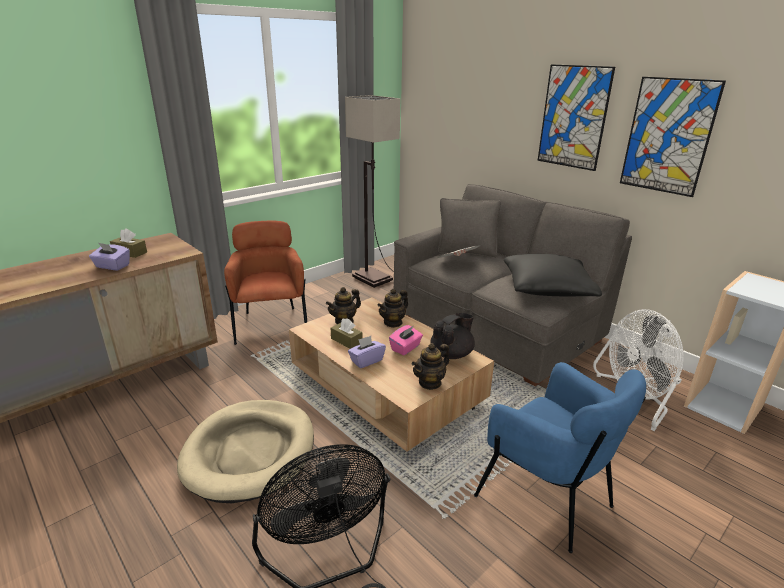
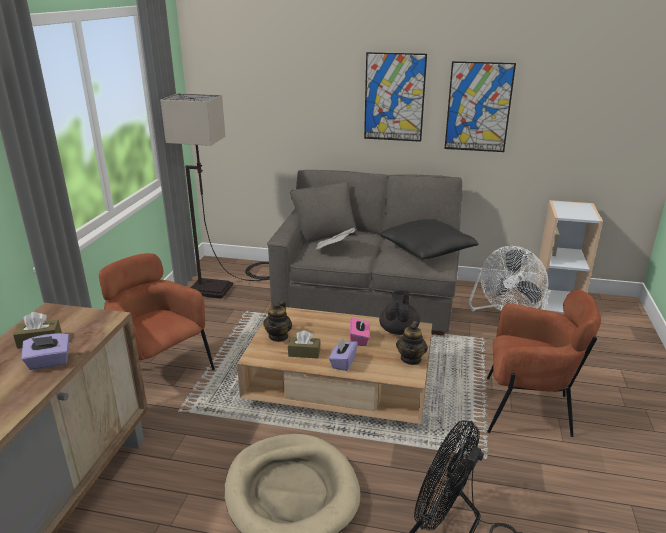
camera: 35 degrees left, 0 degrees up
(393, 322) = (321, 321): teapot -> none
(547, 497) = (527, 409): blue armchair -> brown armchair

